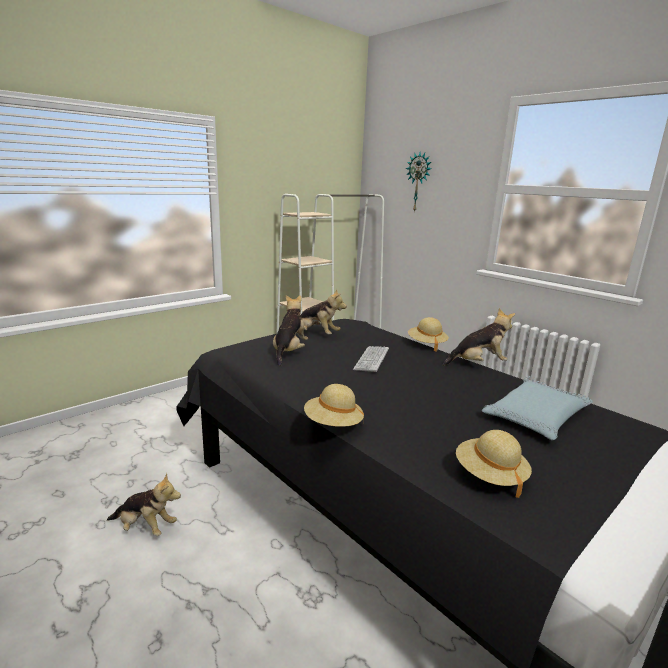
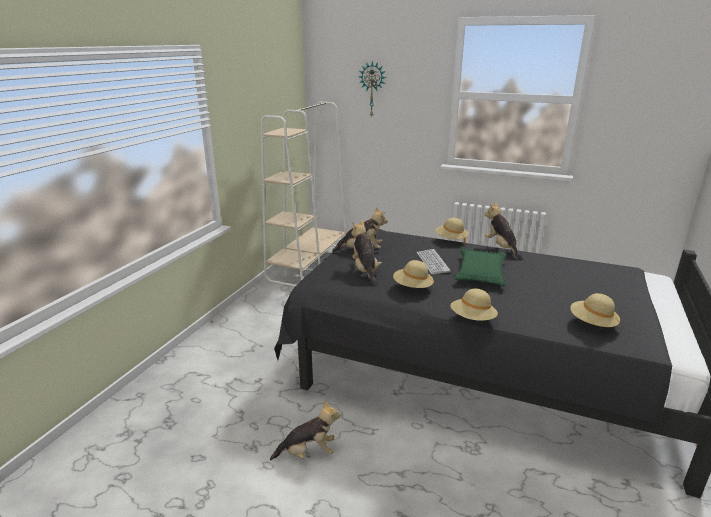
camera: 25 degrees left, 5 degrees up
(313, 376) = (412, 287): none -> beige hat
(414, 380) = (480, 272): none -> green pillow
(478, 363) = (501, 248): plush toy -> plush toy turned 75 degrees counterclockwise
(536, 414) = (572, 276): blue pillow -> none

